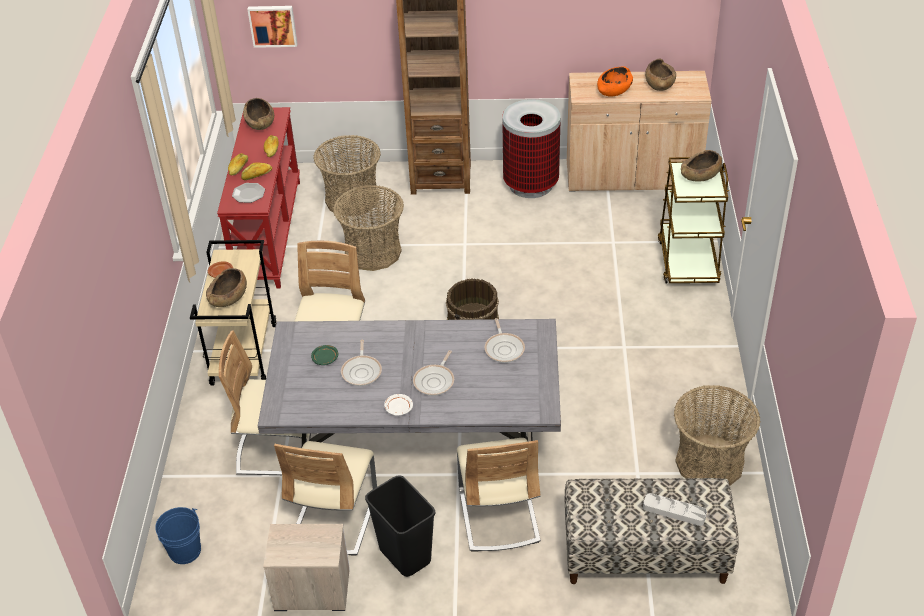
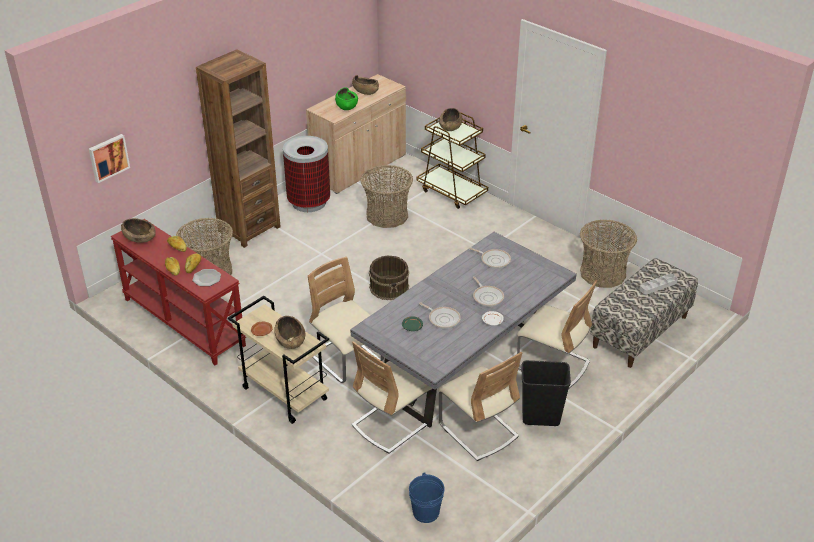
camera: 50 degrees left, 5 degrees down
(311, 589) = (523, 471): nightstand -> none
(373, 252) = (272, 290): basket -> basket (387, 215)
(614, 90) = (346, 105): orange bowl -> green bowl

